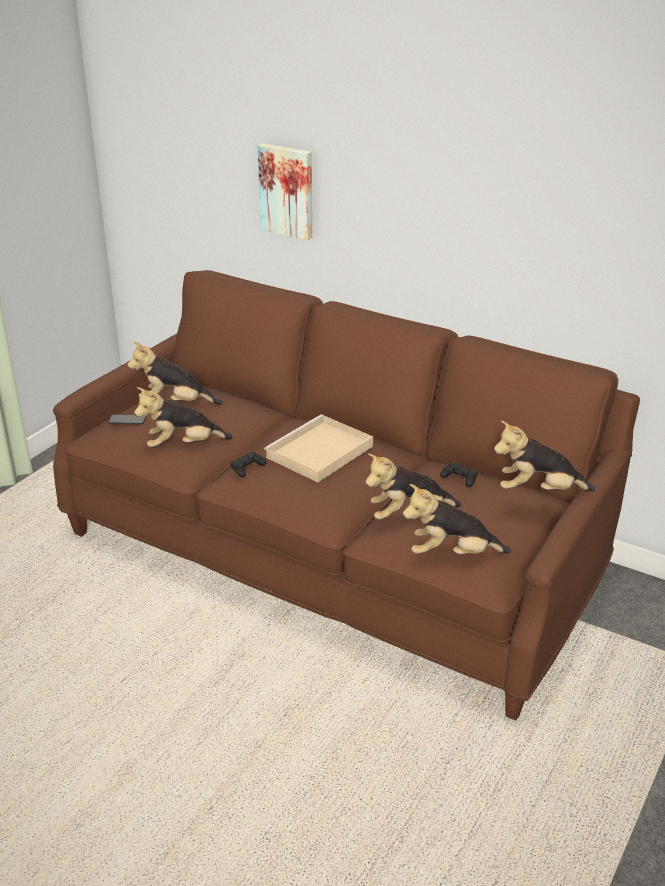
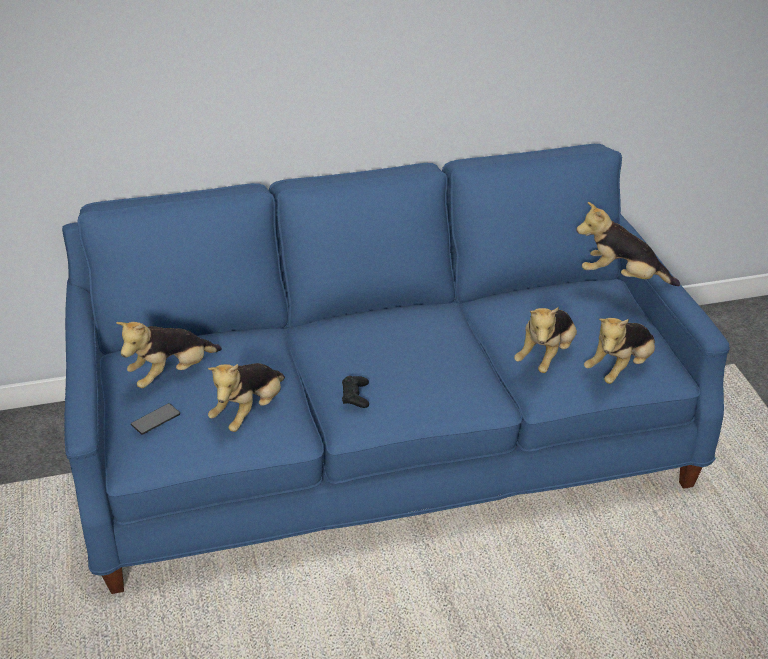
camera: 45 degrees left, 5 degrees up
(287, 191) = (182, 71): picture -> none
(319, 453) = (392, 345): beige tray -> none
(333, 553) = (385, 446): brown sofa -> blue sofa
(459, 478) = (528, 302): black game controller -> none
(538, 491) = (621, 278): plush toy -> plush toy turned 60 degrees clockwise

